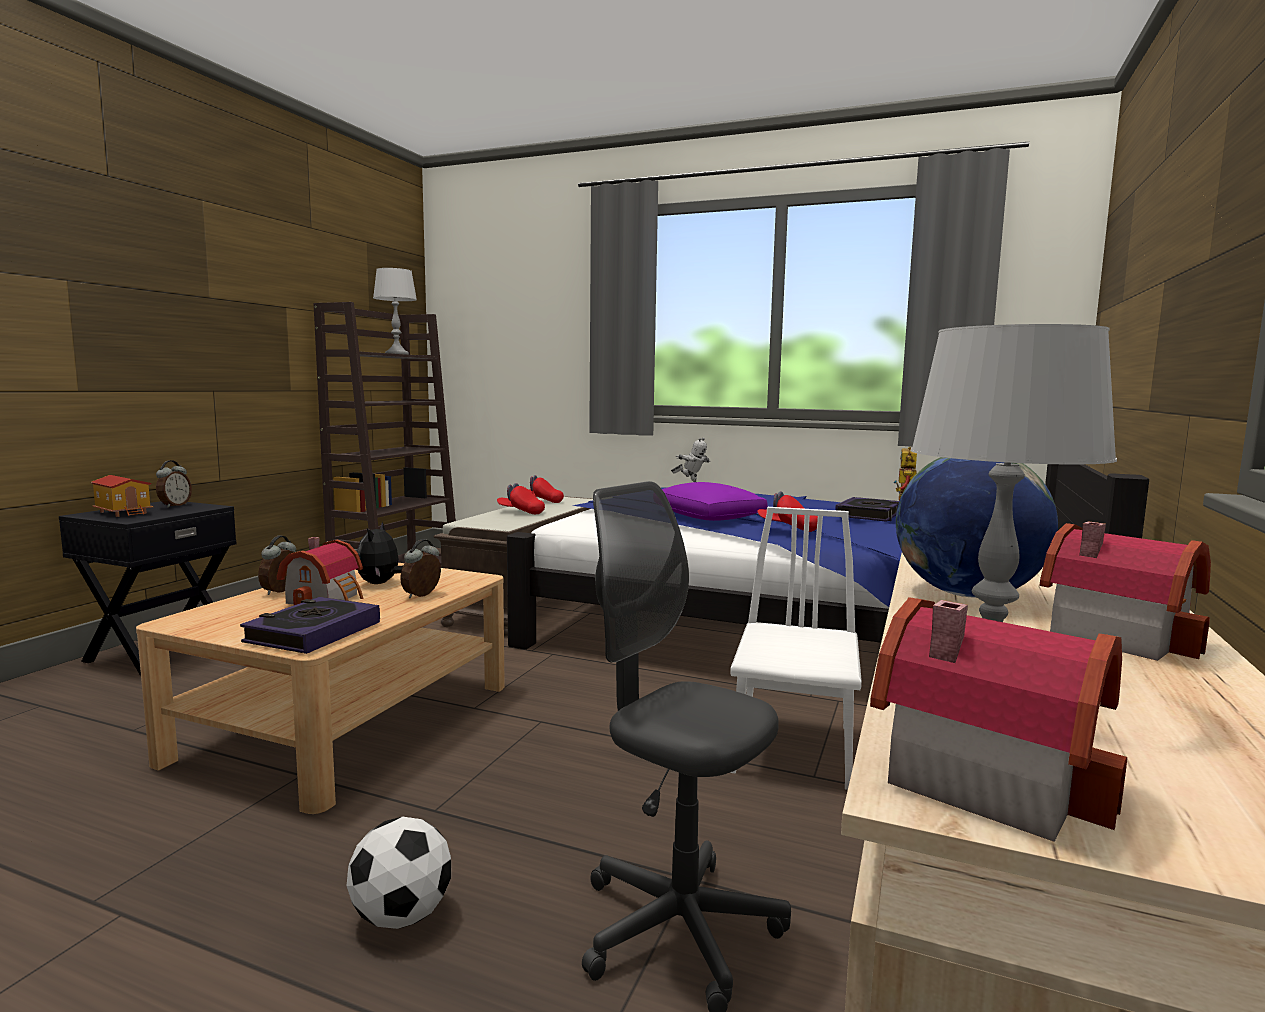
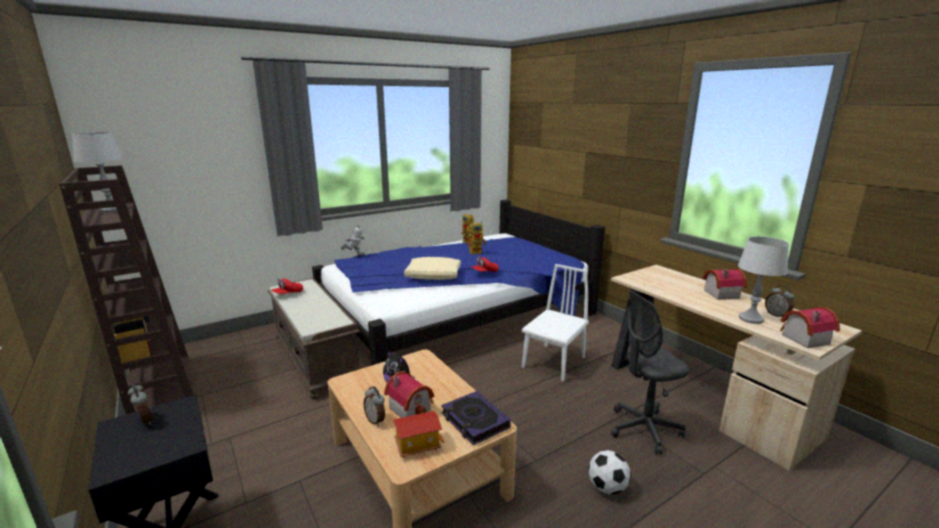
camera: 55 degrees left, 10 degrees up
(124, 512) = (140, 449): toy house -> toy house (418, 445)
(422, 595) = (439, 378): alarm clock -> alarm clock (776, 315)
(521, 512) = (309, 307): red cap -> none
(707, 517) = (433, 276): purple pillow -> beige pillow
(793, 748) = (553, 362): white chair -> white chair turned 75 degrees clockwise
(869, 515) = (477, 252): book -> toy robot
(966, 594) = (677, 293): globe -> none

